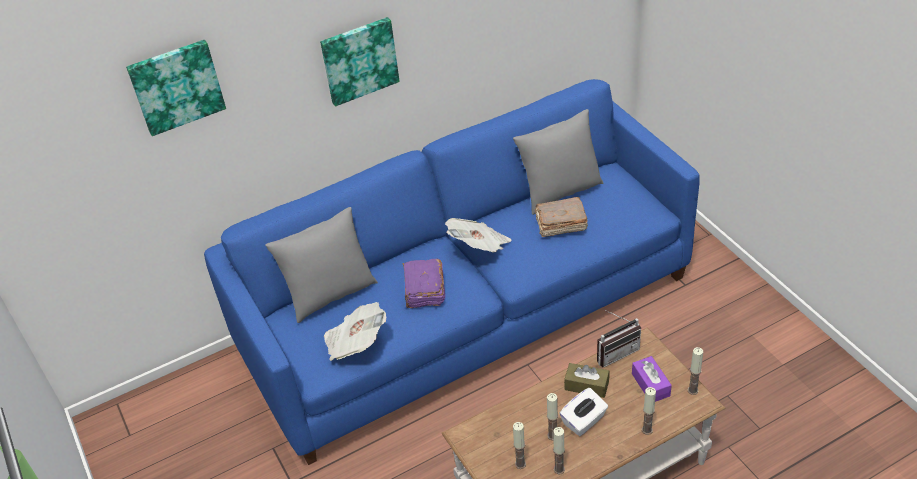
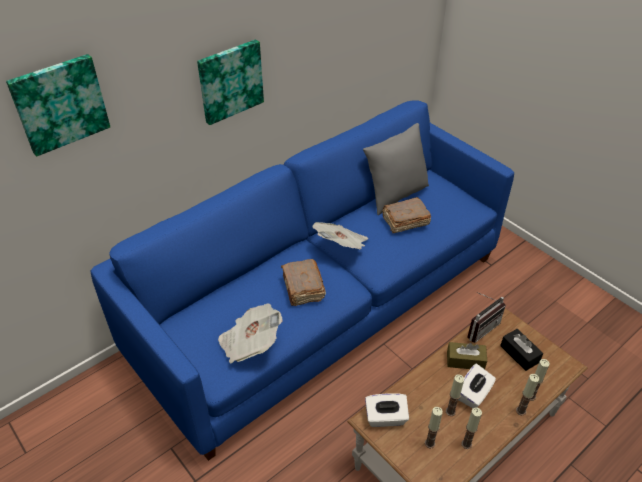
camera: 15 degrees left, 0 degrees up
(330, 295) = (216, 300): grey pillow -> none
(424, 290) = (303, 288): purple book -> brown book
(481, 434) = (385, 418): none -> white tissue box
(650, 385) = (519, 354): purple tissue box -> black tissue box
(692, 390) = (556, 355): candle -> candle (521, 411)

